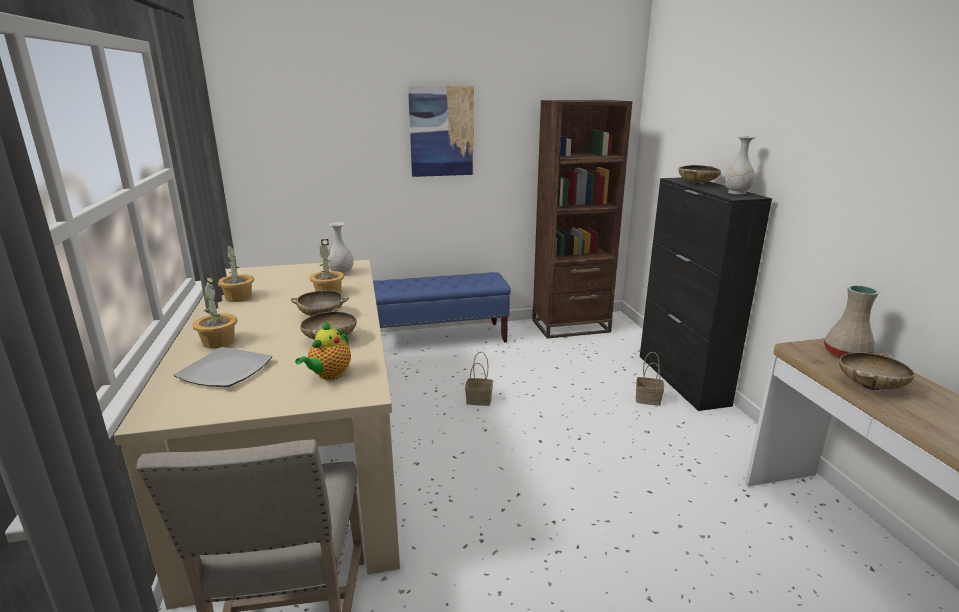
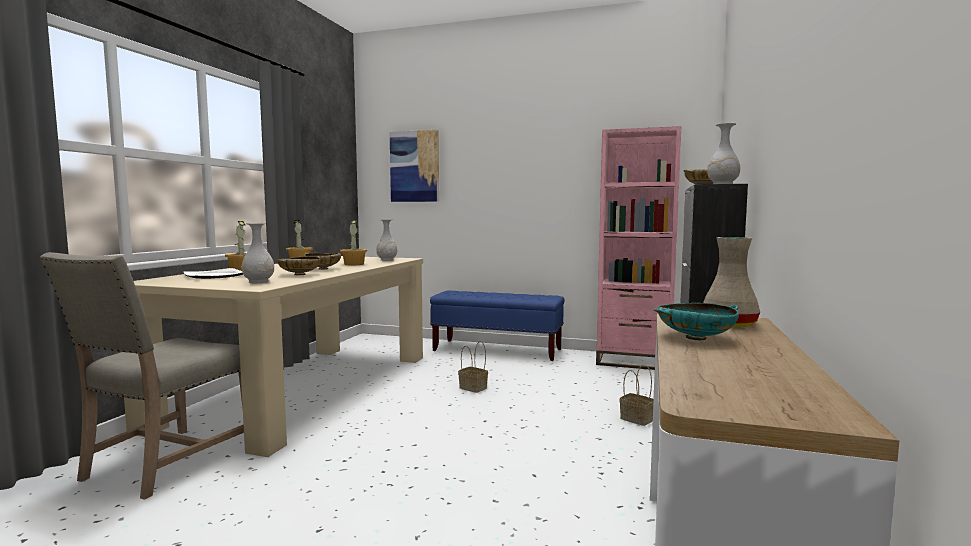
camera: 30 degrees right, 15 degrees down
(329, 375) = (259, 282): teapot -> white vase
(442, 131) = (517, 166): picture -> picture (414, 166)
(571, 326) = (633, 361): brown bookcase -> pink bookcase
(869, 386) = (695, 338): beige bowl -> turquoise bowl

